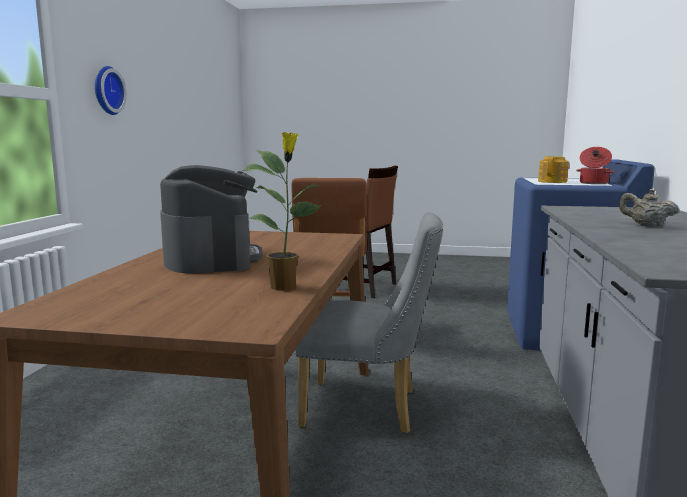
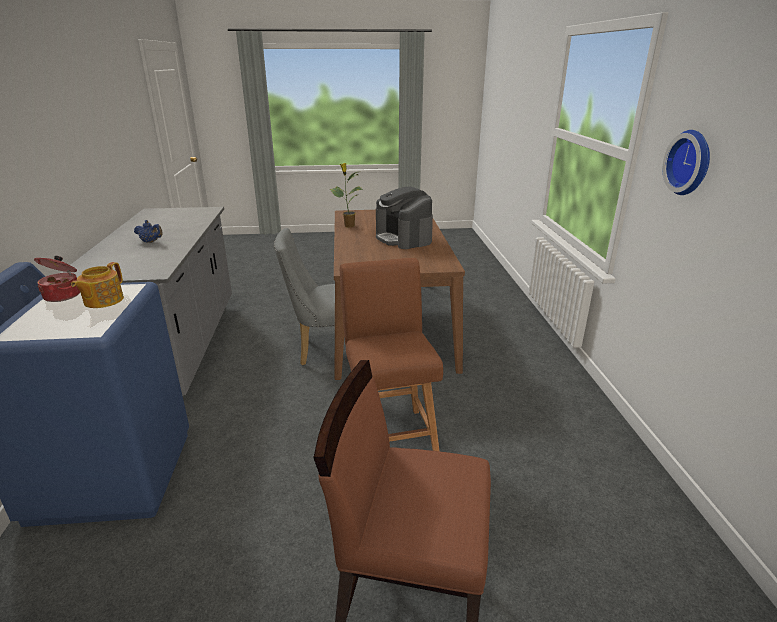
camera: 165 degrees right, 15 degrees up
(646, 226) = (151, 242): beige teapot -> blue teapot

